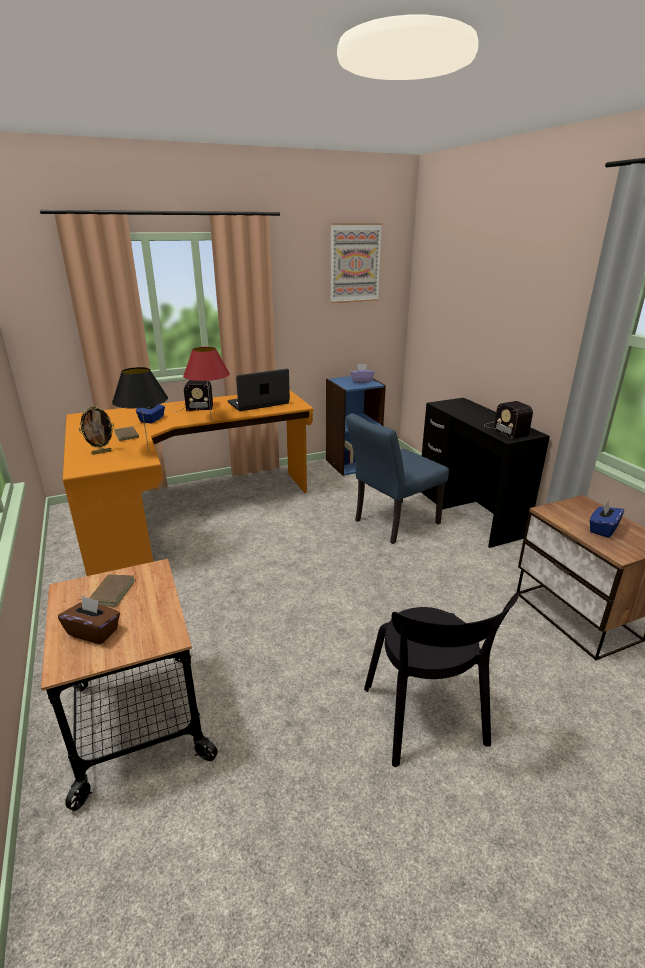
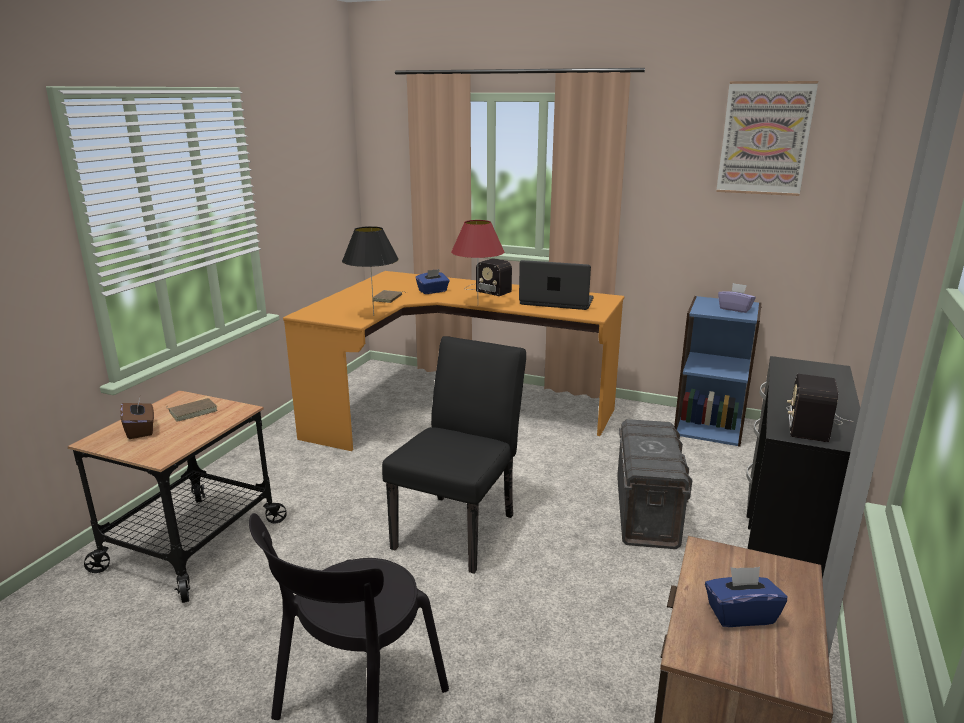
camera: 45 degrees right, 5 degrees down
(101, 452) = (343, 306): picture frame -> none
(313, 585) = (460, 526): none -> black chair
(391, 523) = (646, 512): blue chair -> grey storage box

